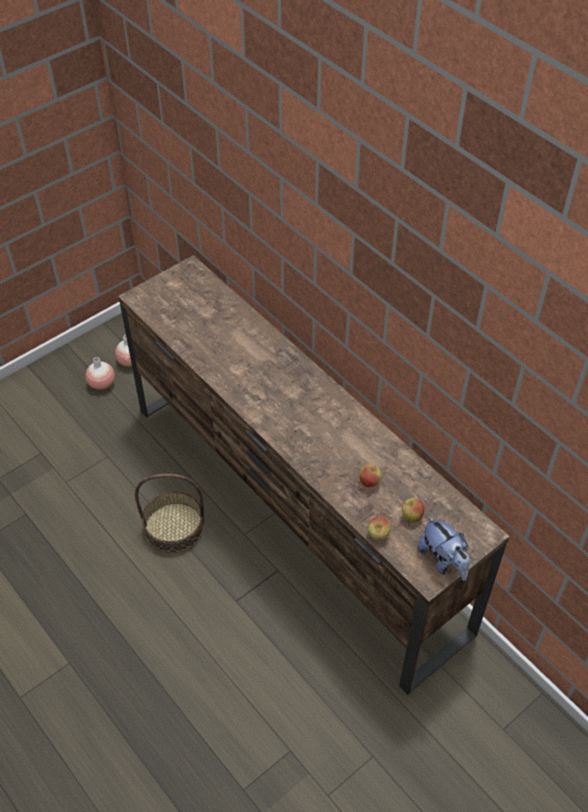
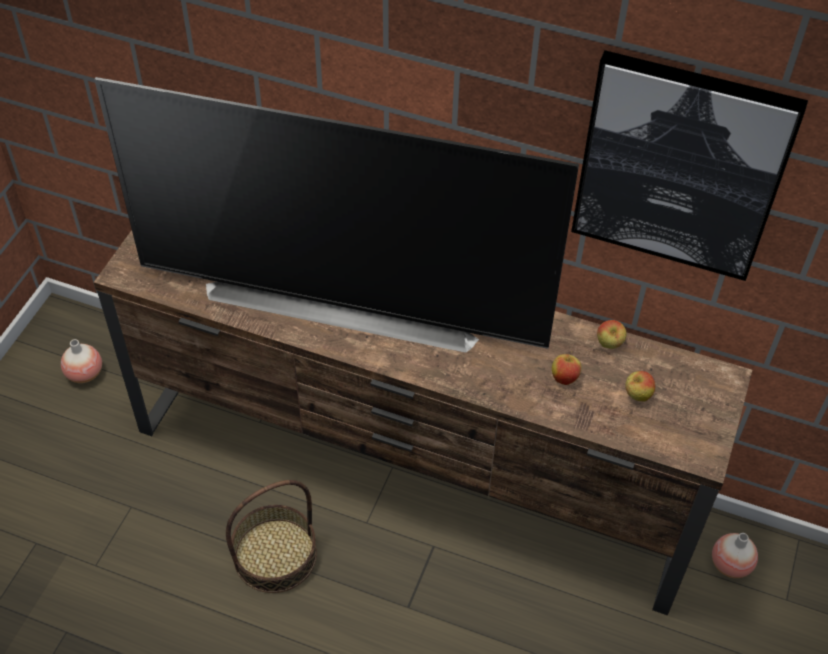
camera: 30 degrees left, 0 degrees up
(102, 383) = (63, 418): vase -> vase (730, 564)
(262, 369) = (345, 298): none -> television
(378, 535) = (617, 434): apple -> apple (609, 344)
(443, 560) = (705, 429): plush toy -> none
(472, 358) = (680, 166): none -> picture

